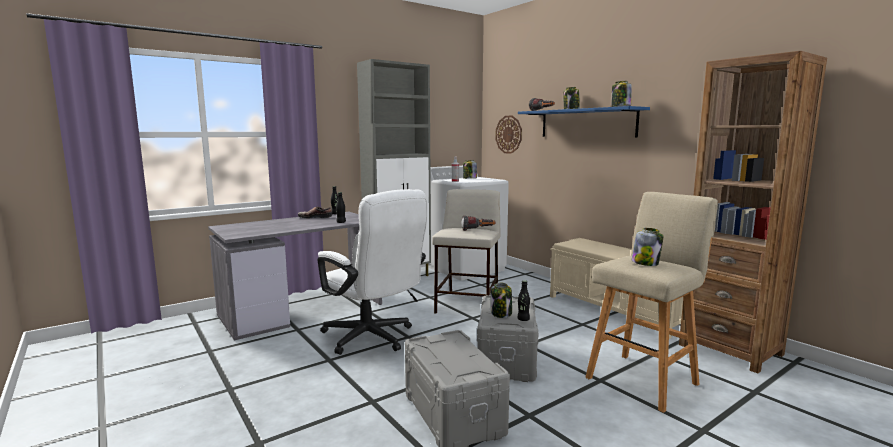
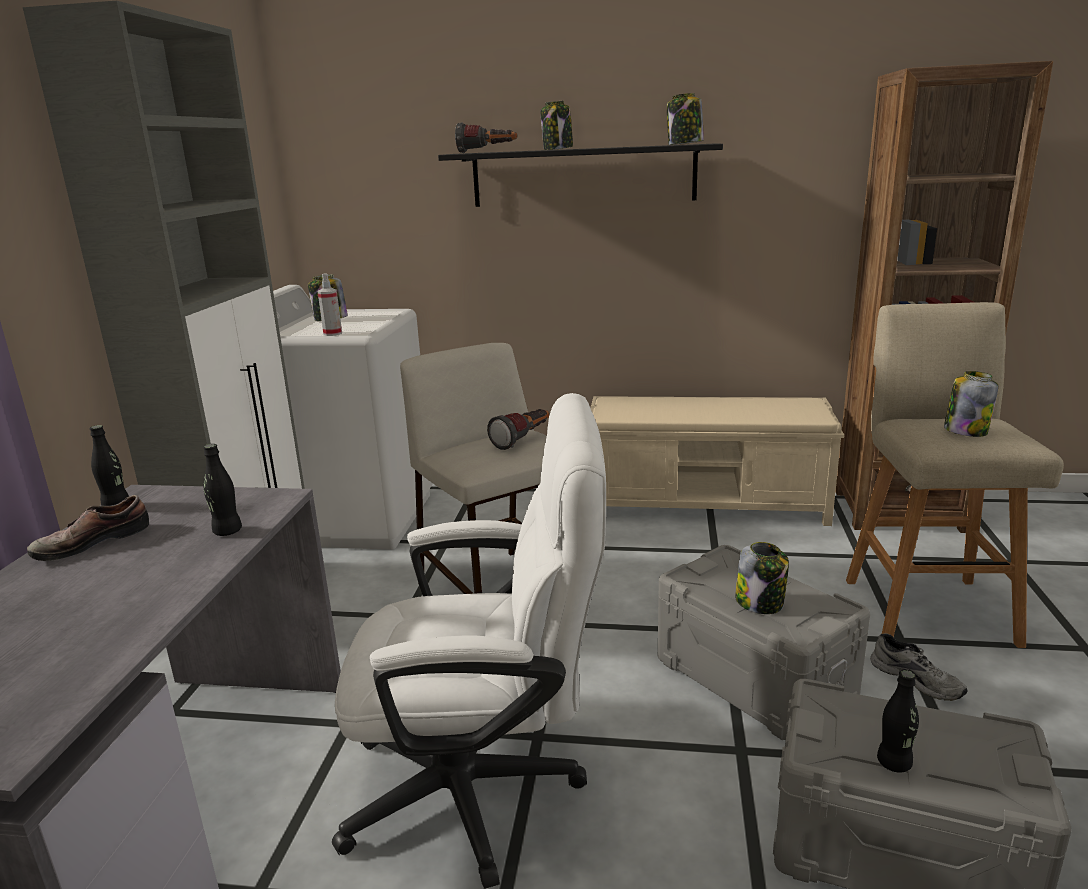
camera: 45 degrees left, 10 degrees up
(508, 134) = (376, 205): wall clock -> none
(523, 319) = (807, 597): black bottle -> black bottle (894, 763)
(576, 391) = (917, 679): none -> grey shoe
(586, 123) = (583, 176): blue shelf -> black shelf

